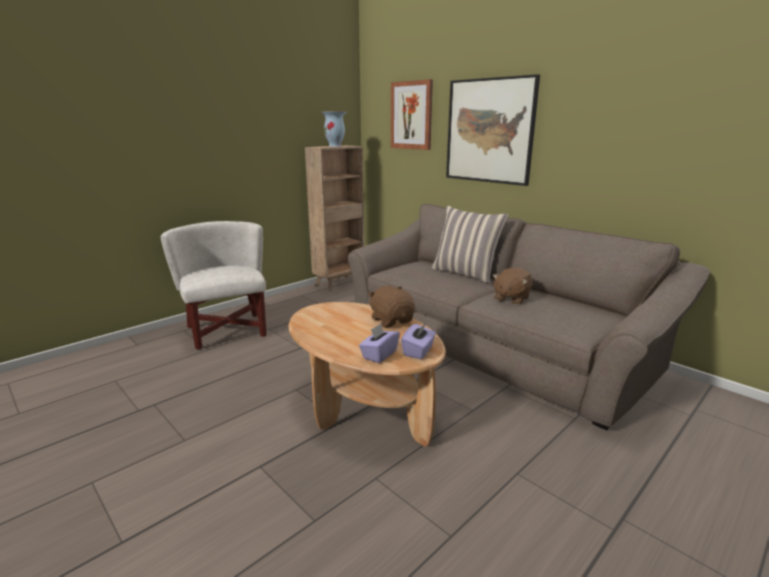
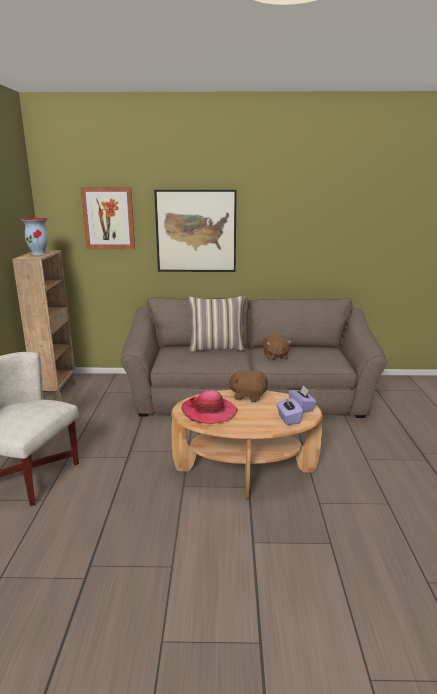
camera: 45 degrees left, 0 degrees up
(328, 318) = (209, 412): none -> hat

